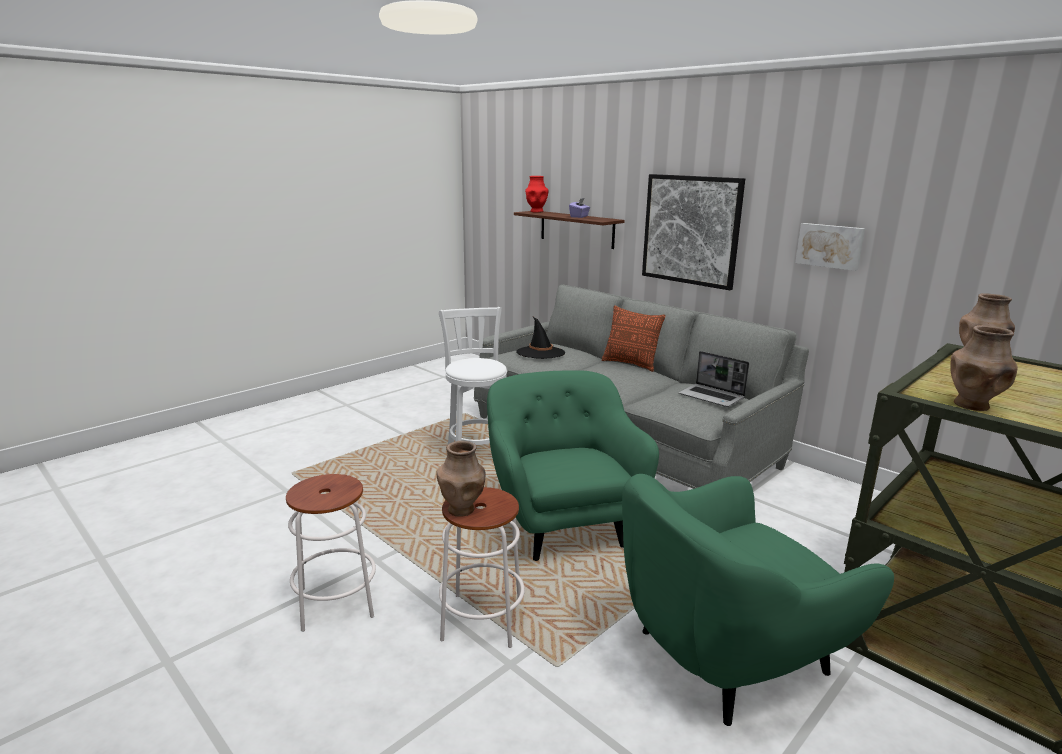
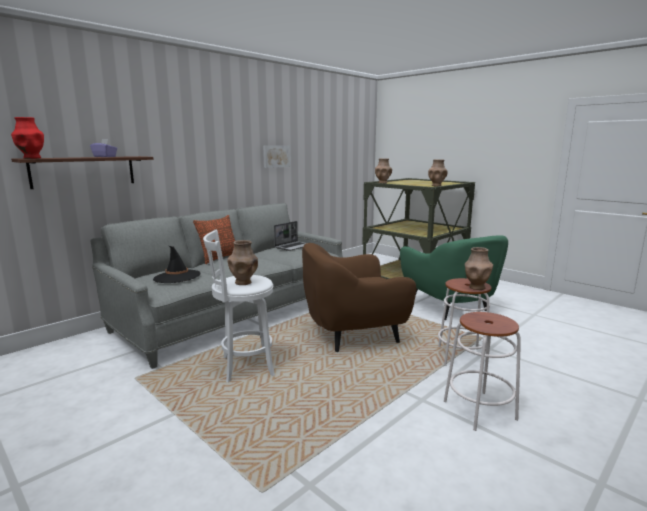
camera: 90 degrees left, 5 degrees down
(465, 364) = (243, 282): none -> brown vase
(562, 522) = (353, 334): green armchair -> brown armchair
(691, 230) = (199, 157): picture -> none

